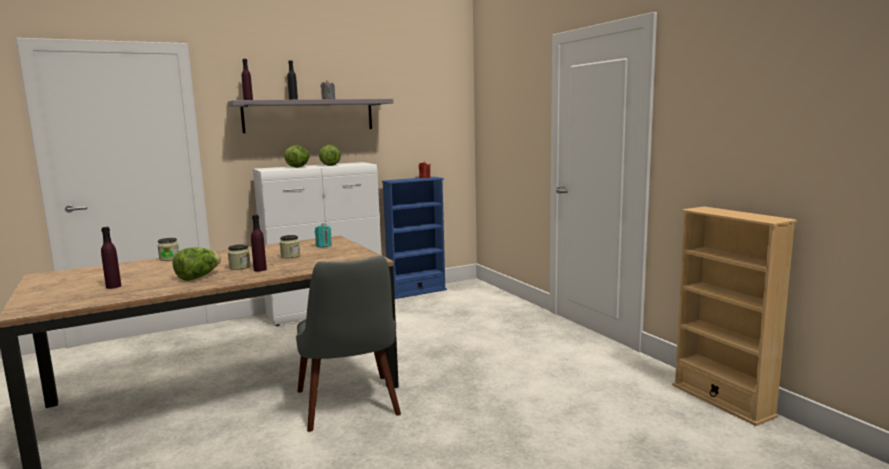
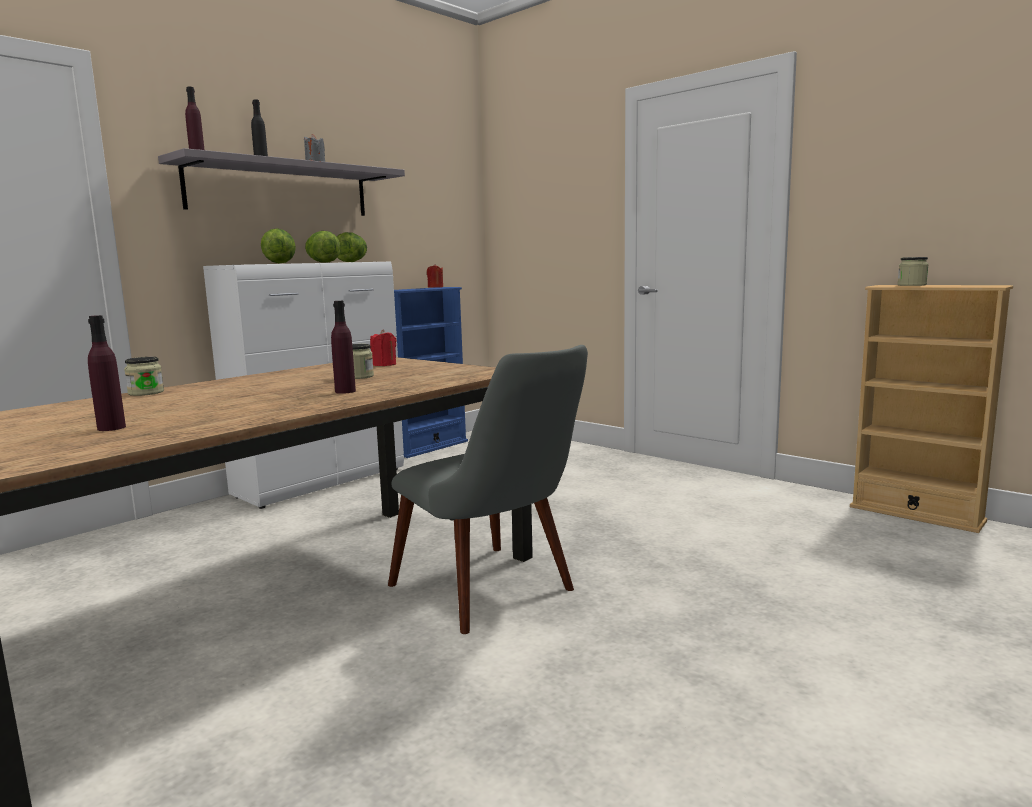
camera: 20 degrees left, 0 degrees up
(198, 277) = (255, 406): lettuce -> lettuce (353, 262)
(240, 267) = (302, 391): jar -> jar (911, 285)
(323, 245) = (384, 365): turquoise candle -> red candle

